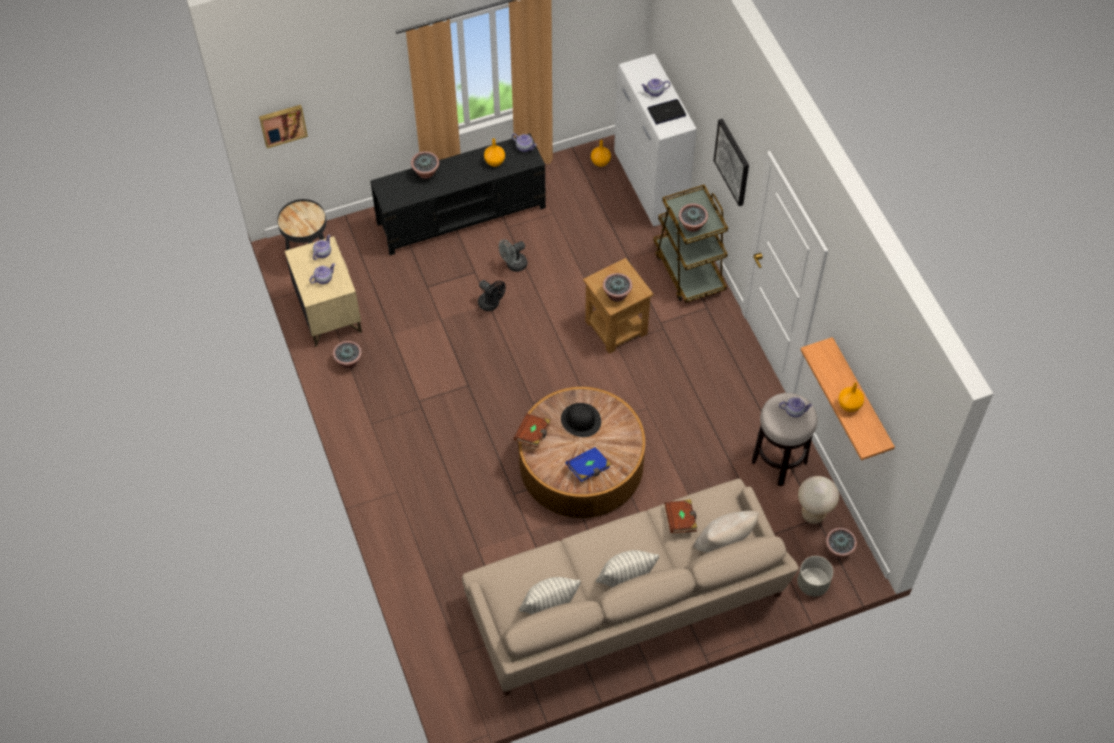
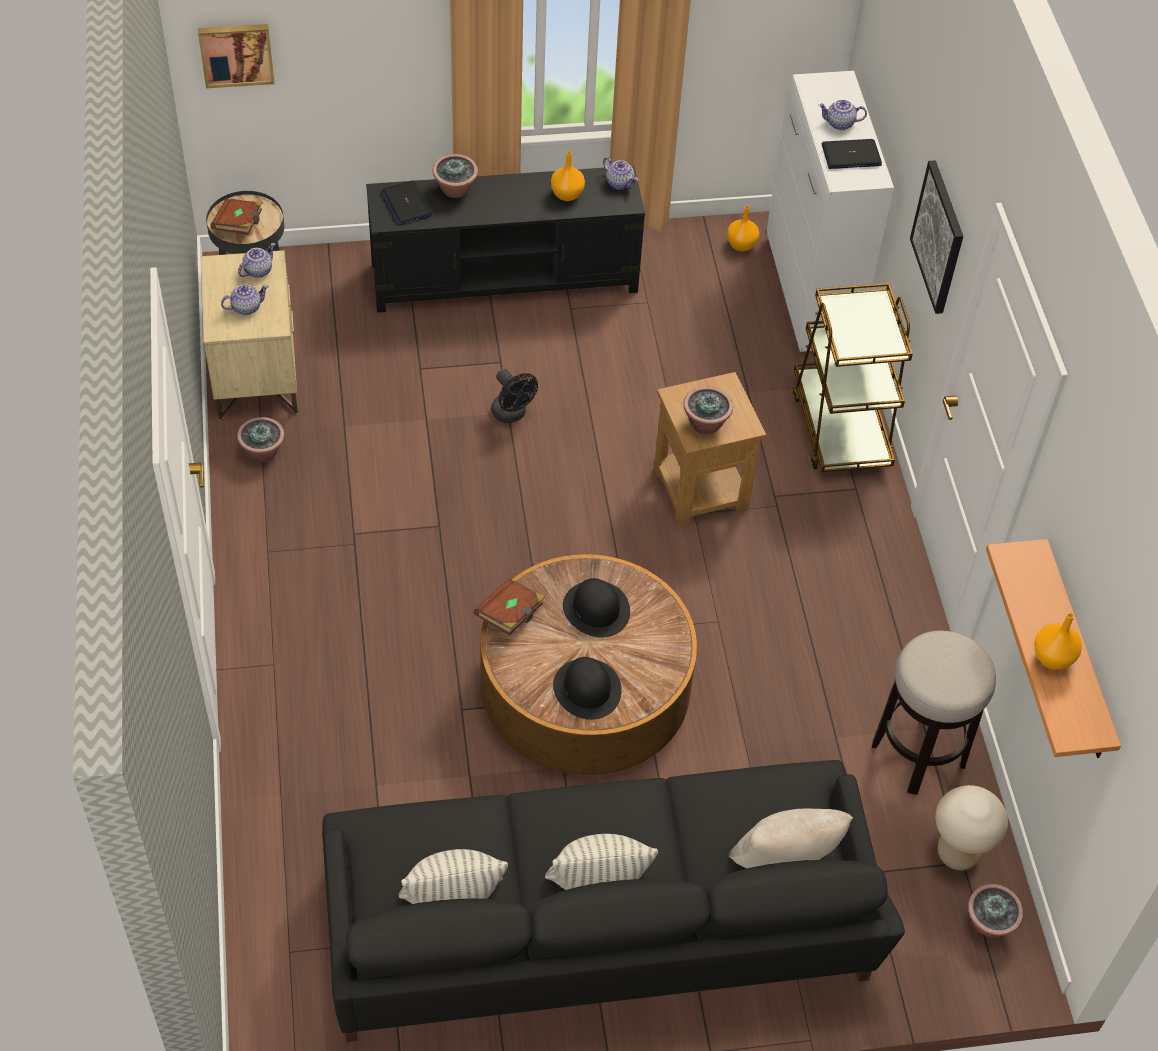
camera: 10 degrees right, 5 degrees down
(398, 189) = (406, 203): none -> laptop
(513, 265) = (564, 364): grey fan -> none
(588, 468) = (587, 689): blue book -> black hat
(626, 602) = (598, 929): beige sofa -> black sofa
(681, 520) = (720, 806): brown book -> brown book (239, 225)
(692, 226) = (854, 341): potted plant -> none
(794, 410) = (958, 663): teapot -> none
(812, 584) = (930, 972): grey planter -> none

